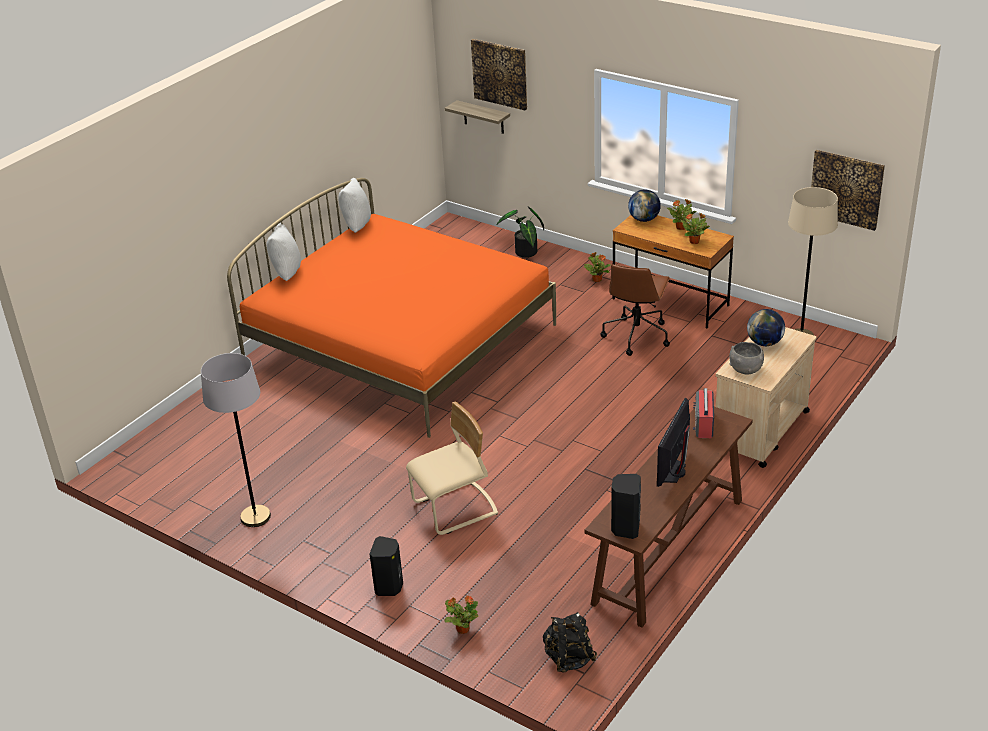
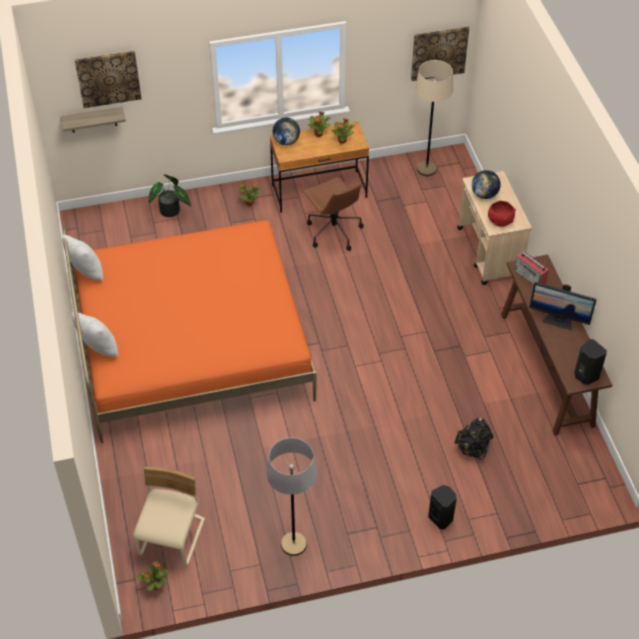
camera: 50 degrees left, 15 degrees up
(455, 509) = (403, 437): beige chair -> beige chair (173, 538)
(462, 629) = (515, 508): potted plant -> potted plant (155, 585)
(568, 658) = (587, 476): black backpack -> black backpack (473, 448)
(674, 472) = (558, 320): monitor -> monitor turned 45 degrees counterclockwise
(745, 369) = (500, 221): grey bowl -> red bowl

